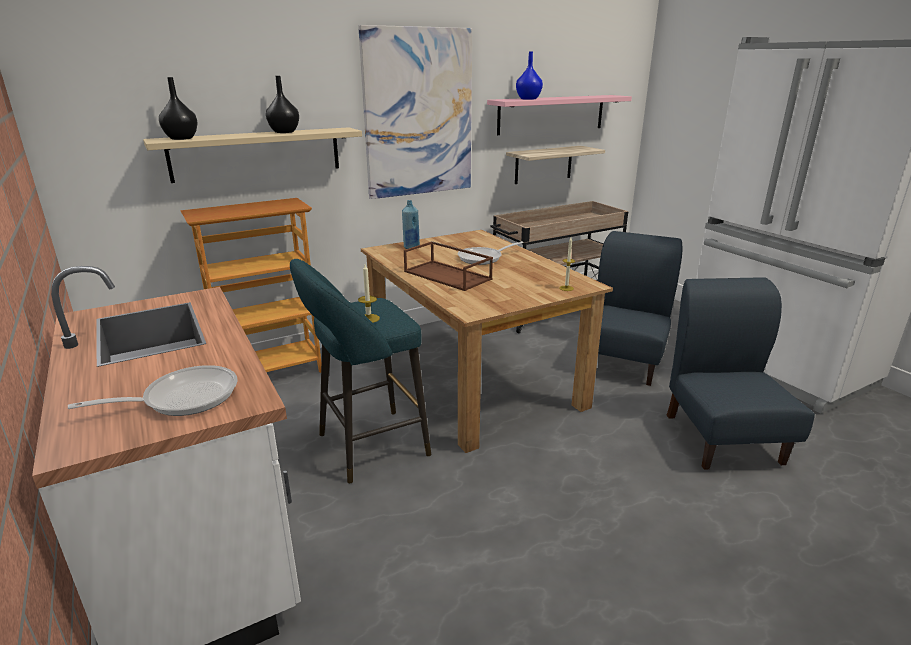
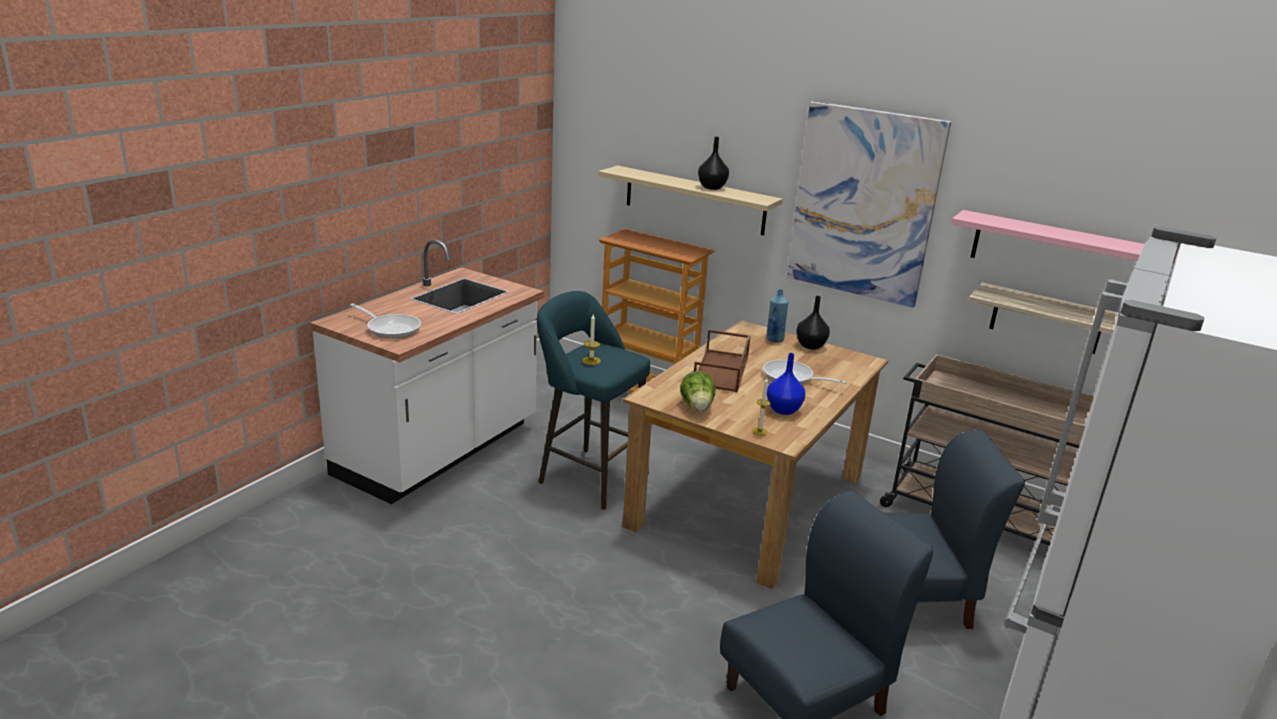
camera: 60 degrees right, 0 degrees up
(181, 138) = (631, 172): black vase -> black vase (810, 345)
(509, 298) = (697, 408): none -> lettuce
(529, 99) = (1010, 224): blue vase -> blue vase (784, 410)

